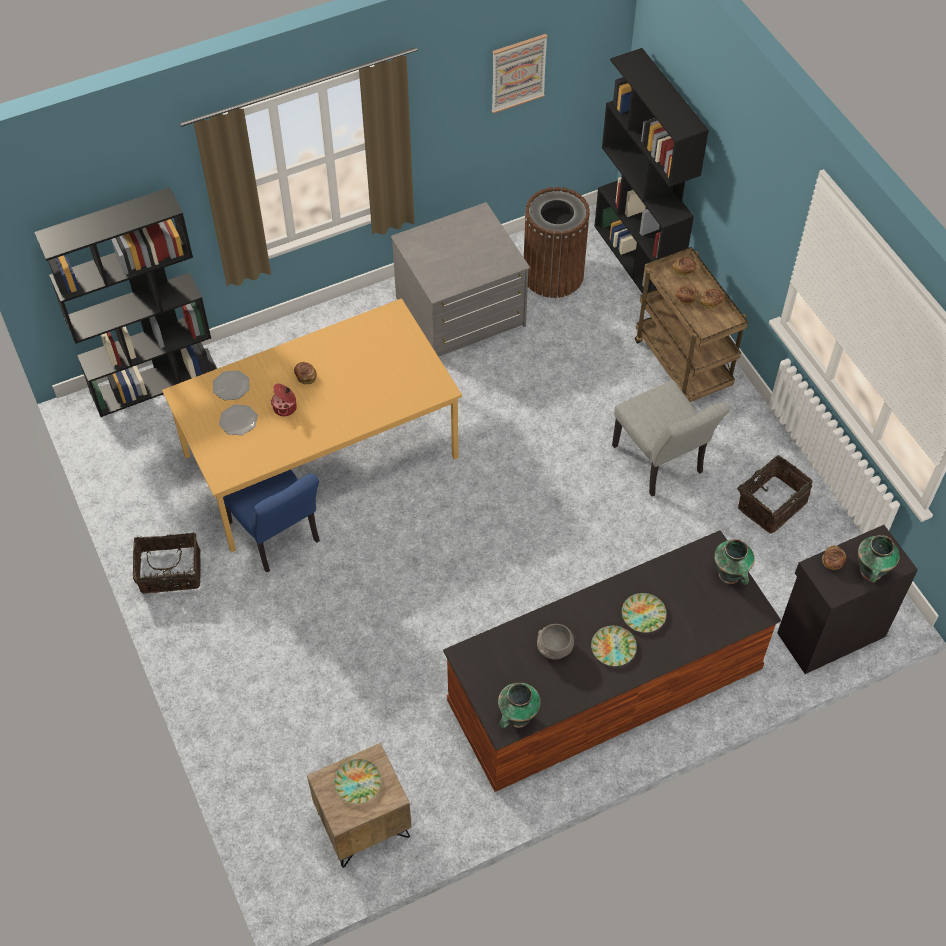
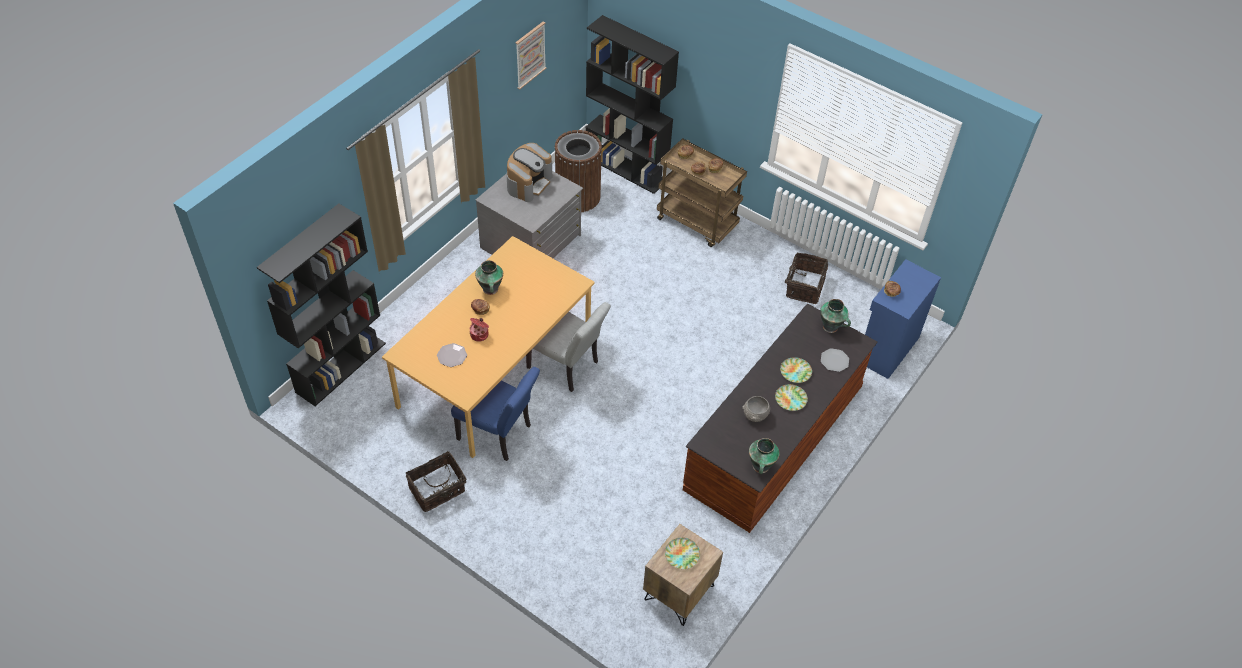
camera: 30 degrees left, 5 degrees down
(231, 386) = (431, 335): plate -> plate (834, 360)
(467, 238) = (529, 183): none -> coffee machine
(661, 464) = (723, 288): grey chair -> grey chair (567, 367)
(829, 633) = (886, 349): black cabinet -> blue cabinet
(871, 572) = (916, 289): vase -> vase (490, 290)

